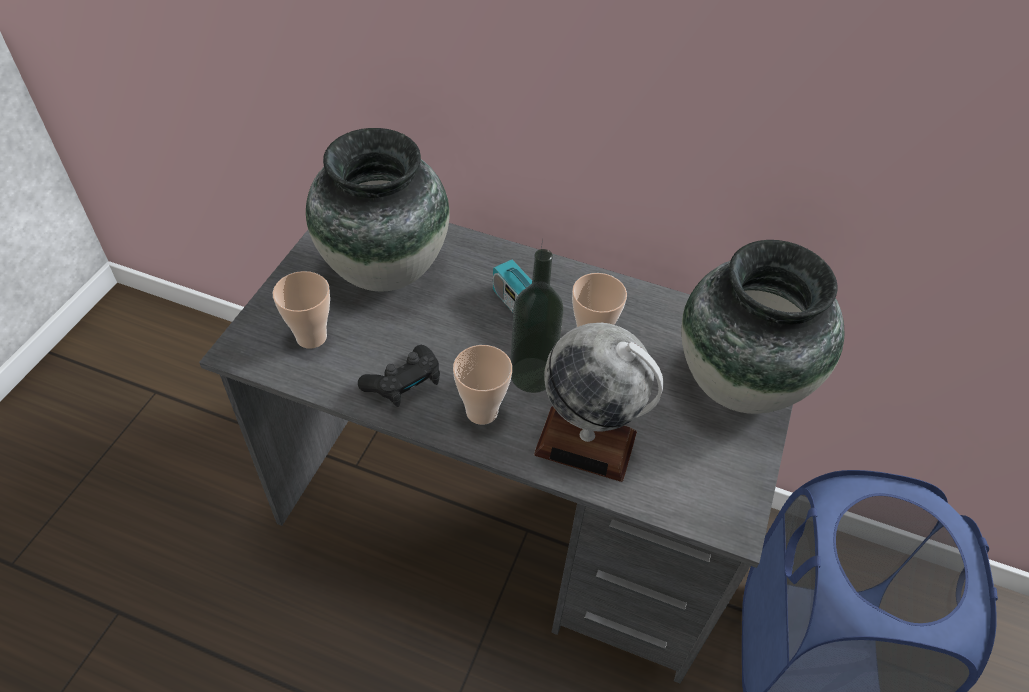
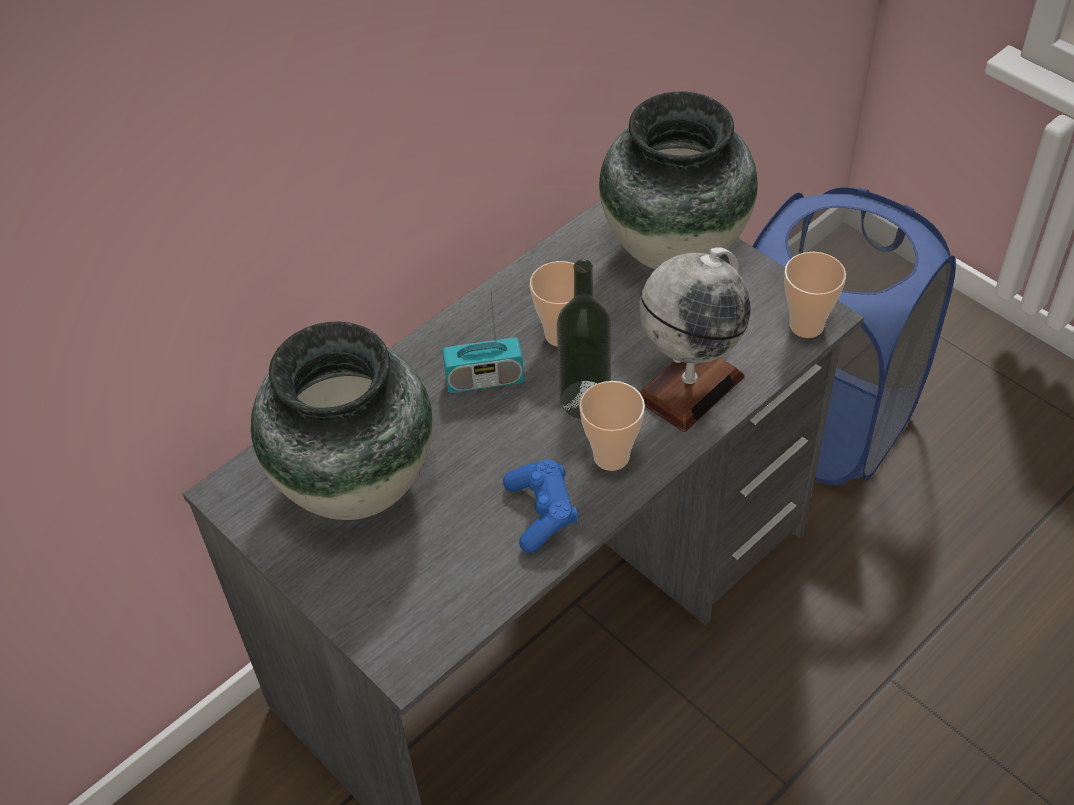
camera: 60 degrees left, 0 degrees up
(311, 337) = (425, 583): cup -> cup (806, 326)
(404, 384) = (541, 513): black game controller -> blue game controller

